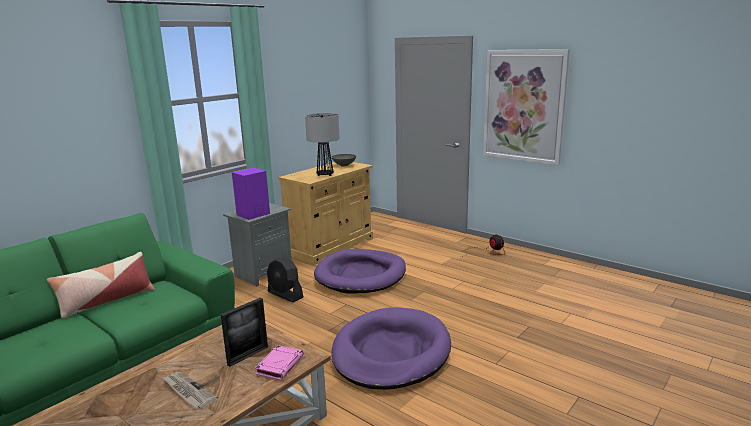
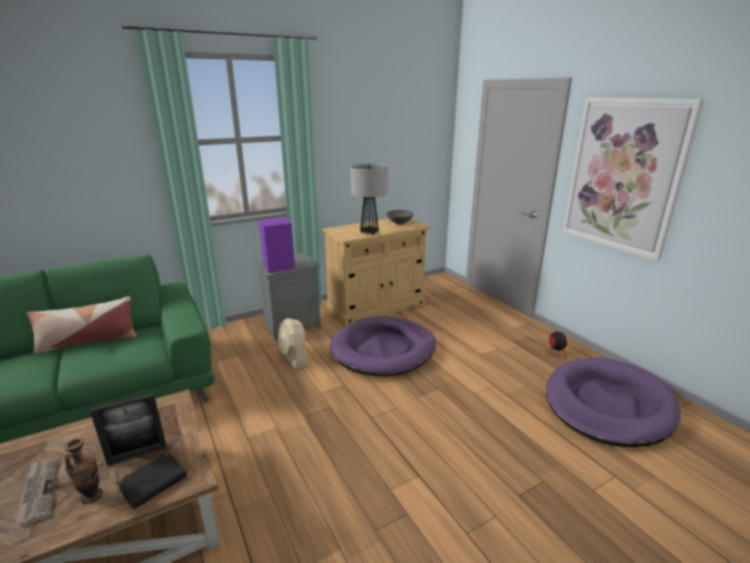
camera: 20 degrees right, 5 degrees up
(238, 383) = (92, 496): none -> vase
(280, 365) = (154, 482): pink book -> black book
(285, 295) = (294, 357): black fan -> beige fan
(391, 352) = (349, 470): purple dog bed -> purple dog bed (607, 405)

